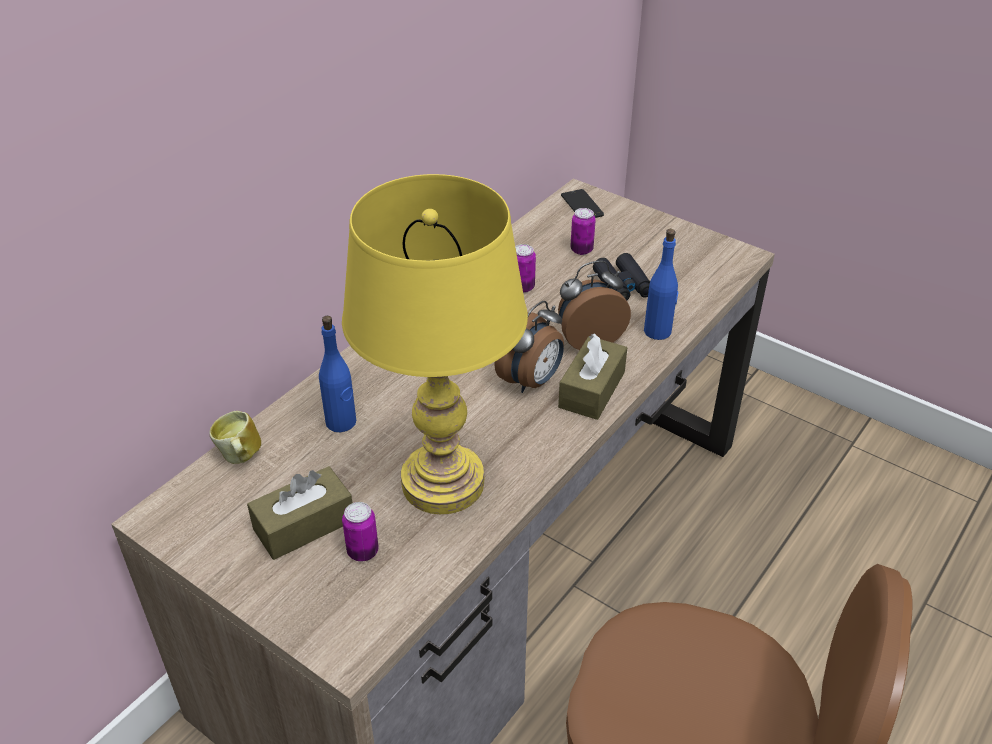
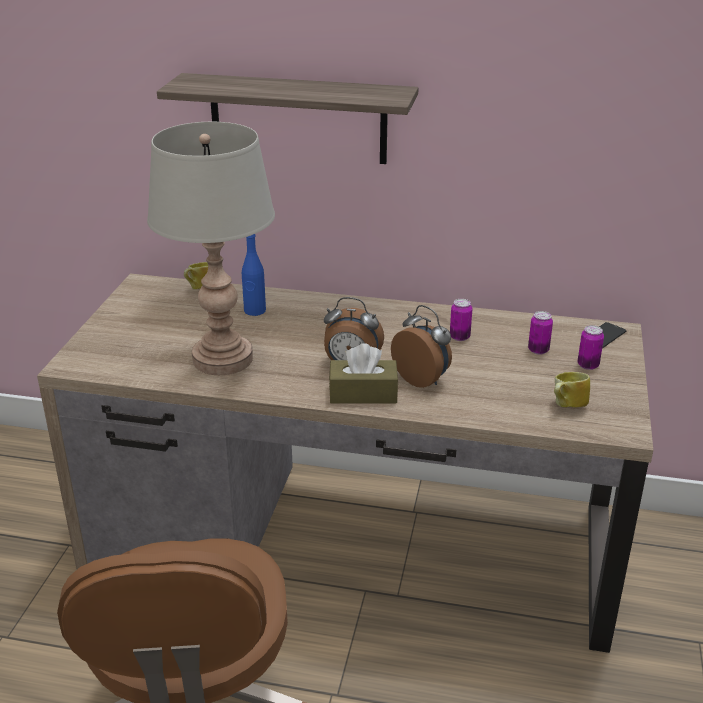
camera: 65 degrees right, 10 degrees down
(276, 151) = (298, 119): none -> shelf
(304, 525) = (159, 325): brown tissue box -> none
(363, 551) = (147, 348): can -> can (588, 365)
(443, 483) = (223, 359): yellow table lamp -> grey table lamp
(623, 285) = (510, 379): black binoculars -> none
(658, 331) = (464, 408): blue bottle -> none
(688, 271) = (566, 407): none -> mug

